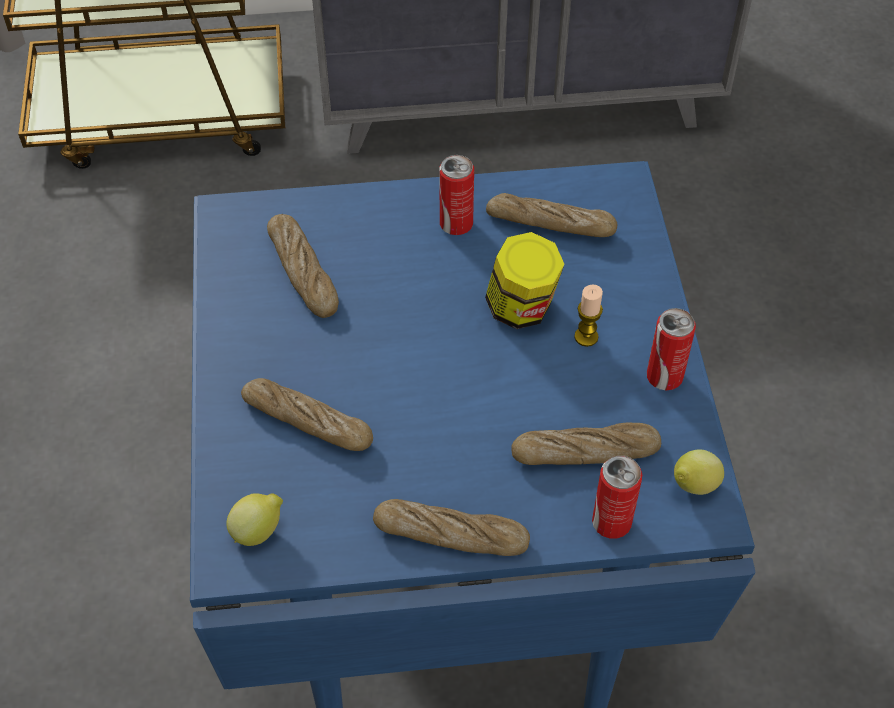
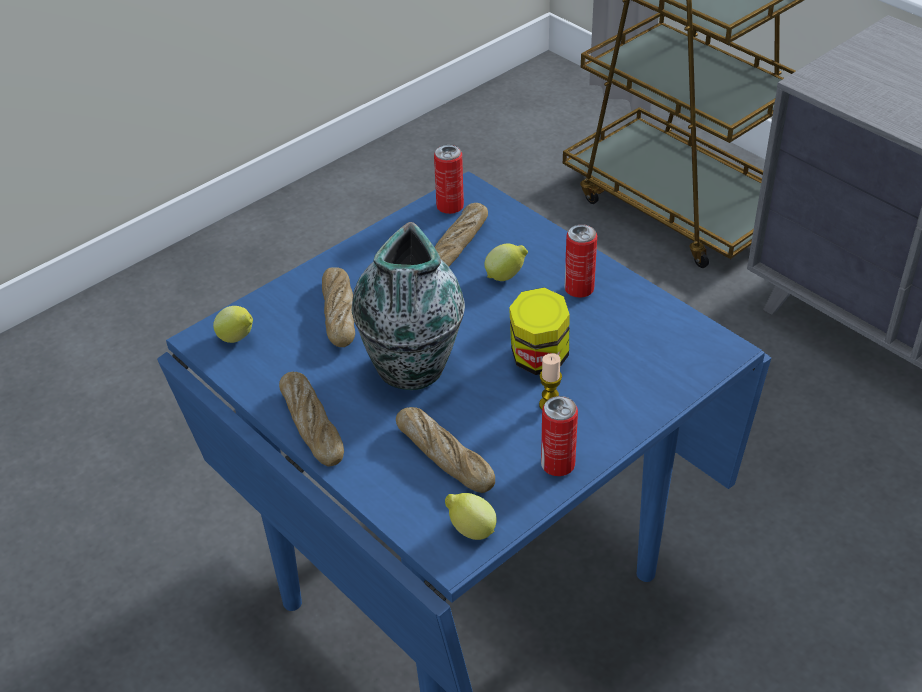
camera: 55 degrees right, 10 degrees down
(385, 263) = (506, 276): none -> lemon
(446, 410) = (411, 369): none -> vase
(550, 224) = (635, 333): bread -> none
(611, 522) = (396, 501): can -> can (450, 207)

